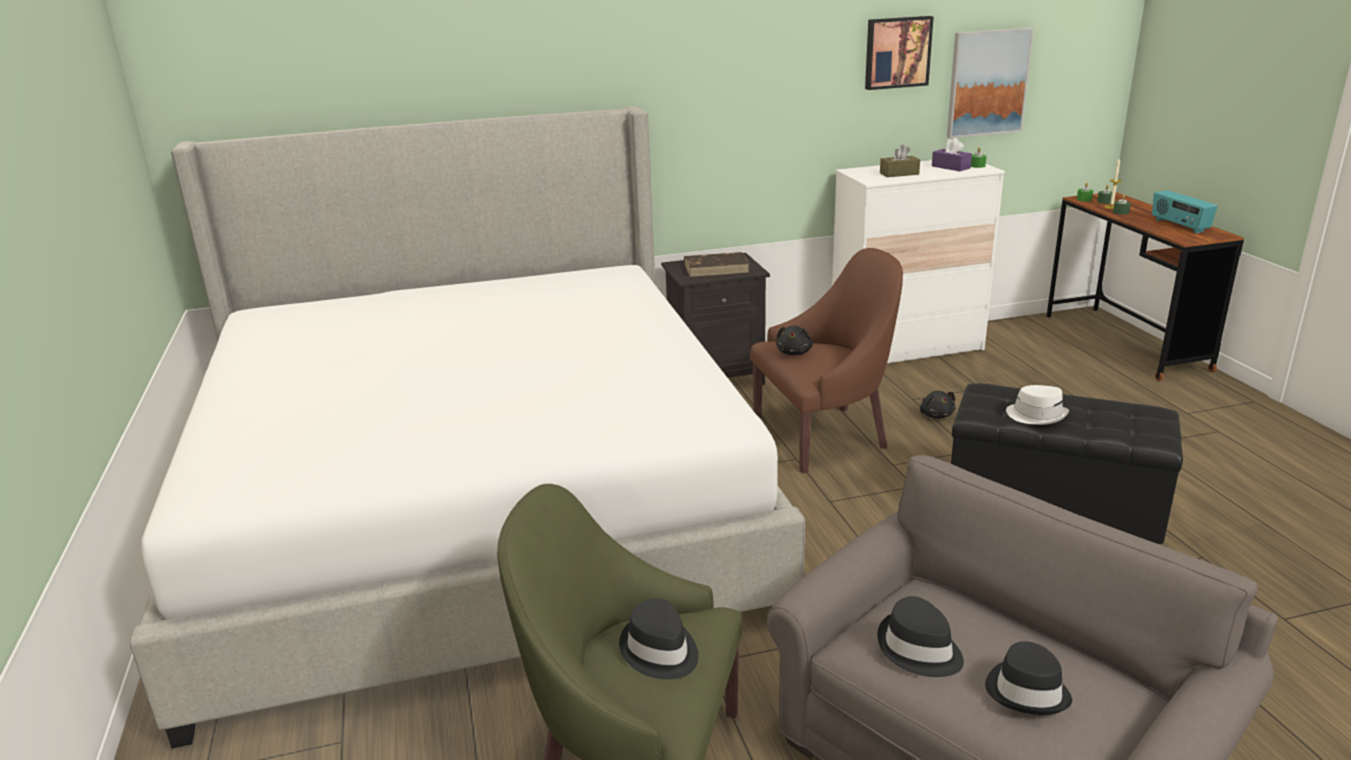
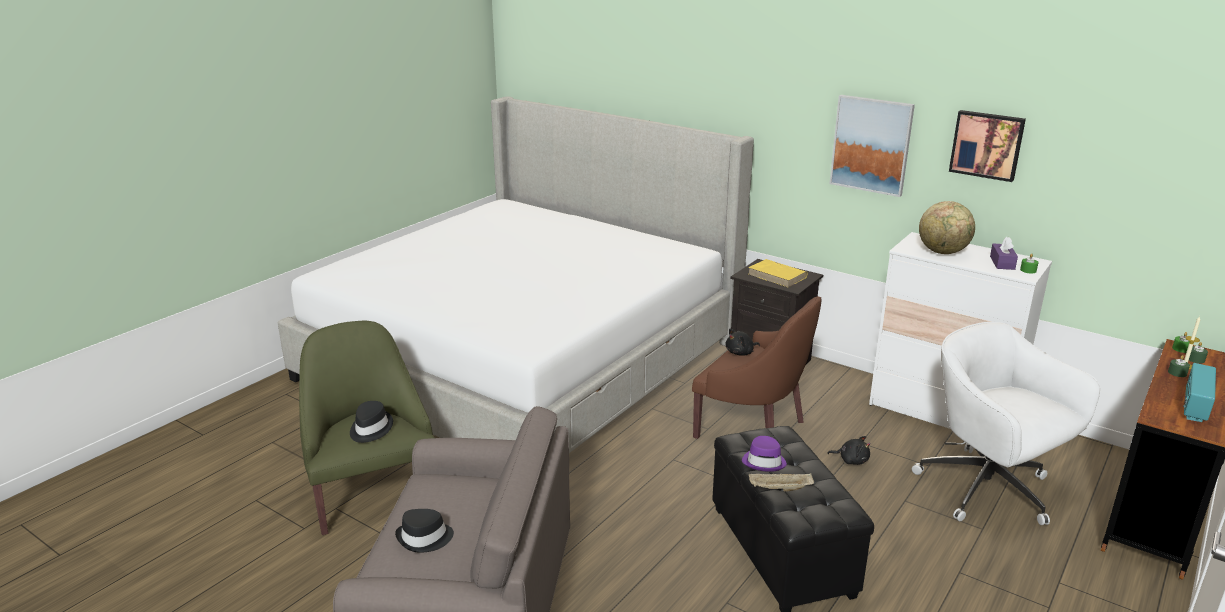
camera: 50 degrees right, 0 degrees up
(717, 268) = (777, 276): brown book -> yellow book
(899, 174) = (943, 252): brown tissue box -> globe
(919, 650) = (432, 496): black hat -> none
(936, 415) = (851, 460): black plush toy -> black plush toy turned 105 degrees counterclockwise
(987, 83) = (1087, 196): picture -> picture (871, 145)
(1036, 415) = (764, 462): white hat -> purple hat
(1042, 382) = (989, 491): none -> white office chair
(1095, 426) = (779, 489): none -> beige tray

